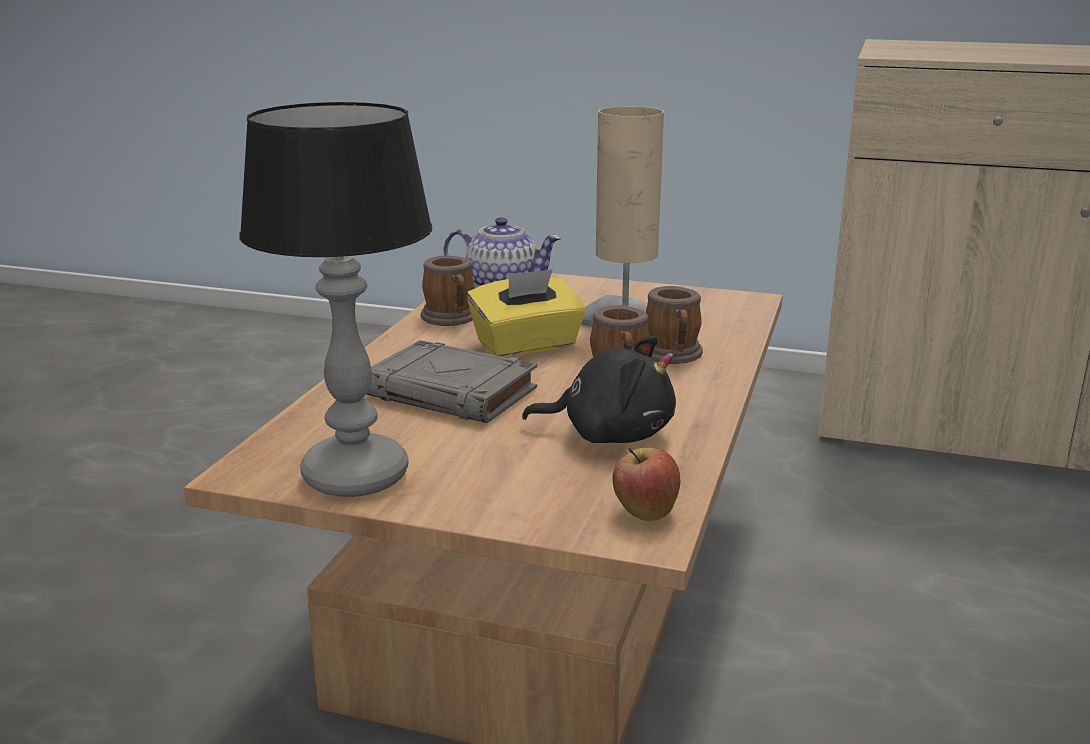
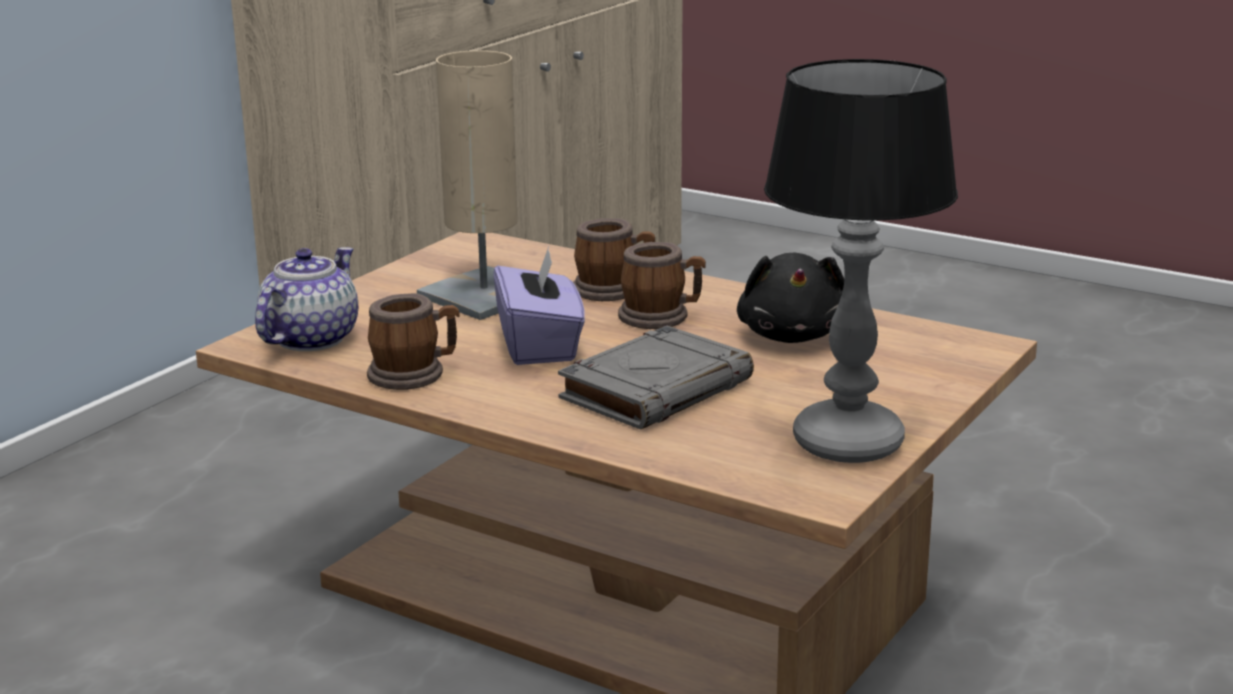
camera: 75 degrees left, 0 degrees up
(527, 346) = (540, 345): yellow tissue box -> purple tissue box
(610, 434) = (792, 335): black plush toy -> black plush toy turned 150 degrees clockwise
(645, 513) = (948, 341): apple -> none

